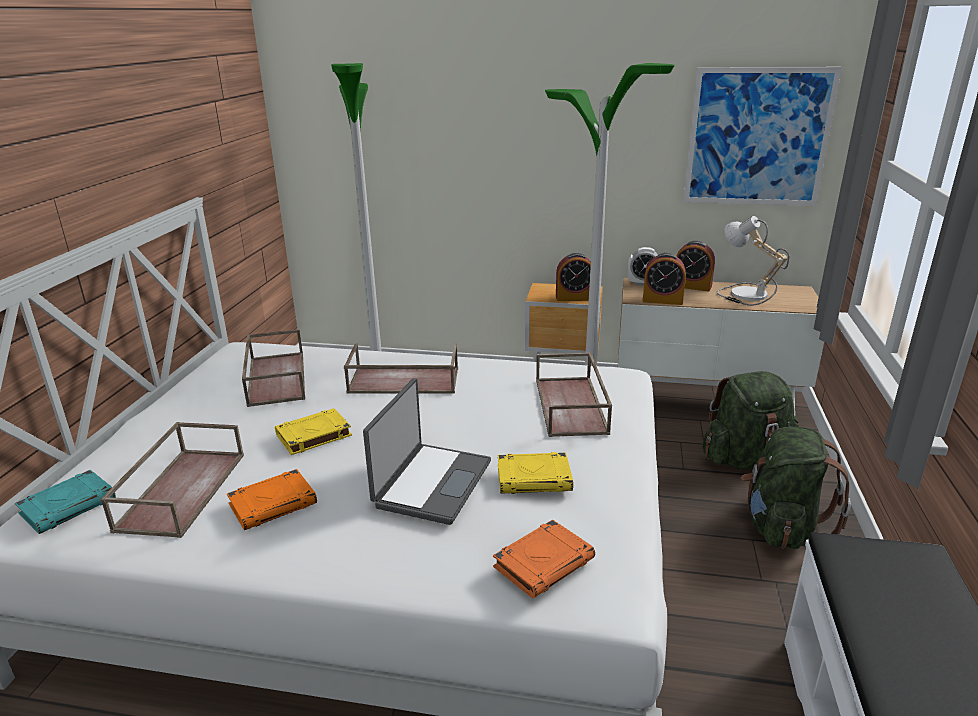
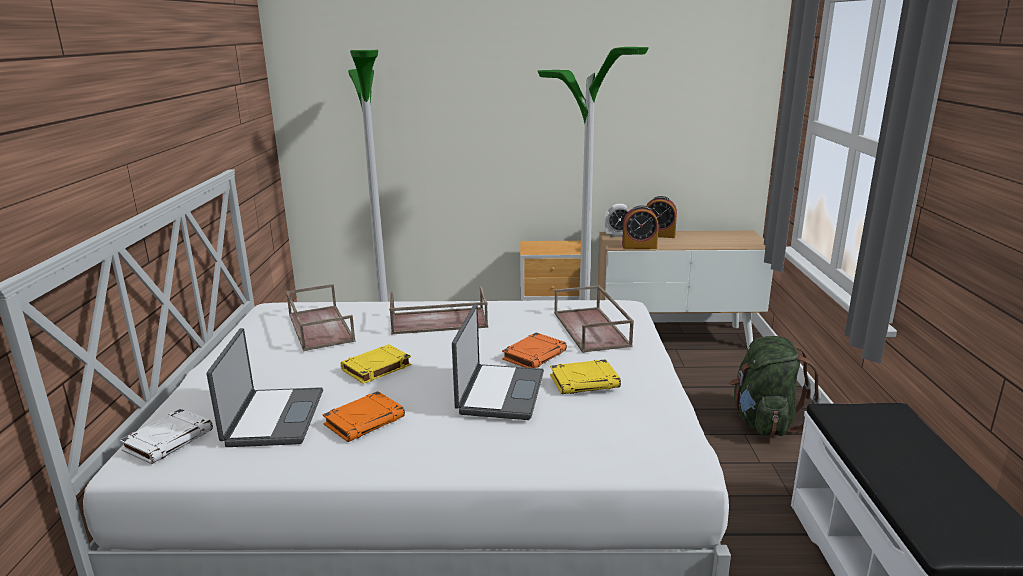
camera: 10 degrees left, 5 degrees down
(69, 505) = (169, 440): turquoise book -> white book
(181, 490) = (273, 418): brown tray -> laptop
(544, 563) = (618, 438): orange book -> orange book (534, 355)
(574, 298) = (561, 250): alarm clock -> none
(744, 294) = (703, 238): table lamp -> none
(745, 458) = (721, 375): green backpack -> none
(757, 137) = (703, 109): picture -> none

